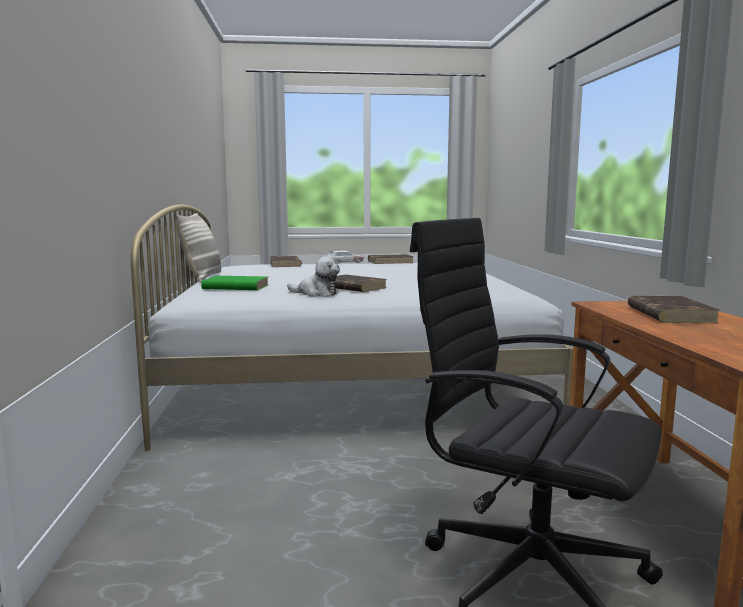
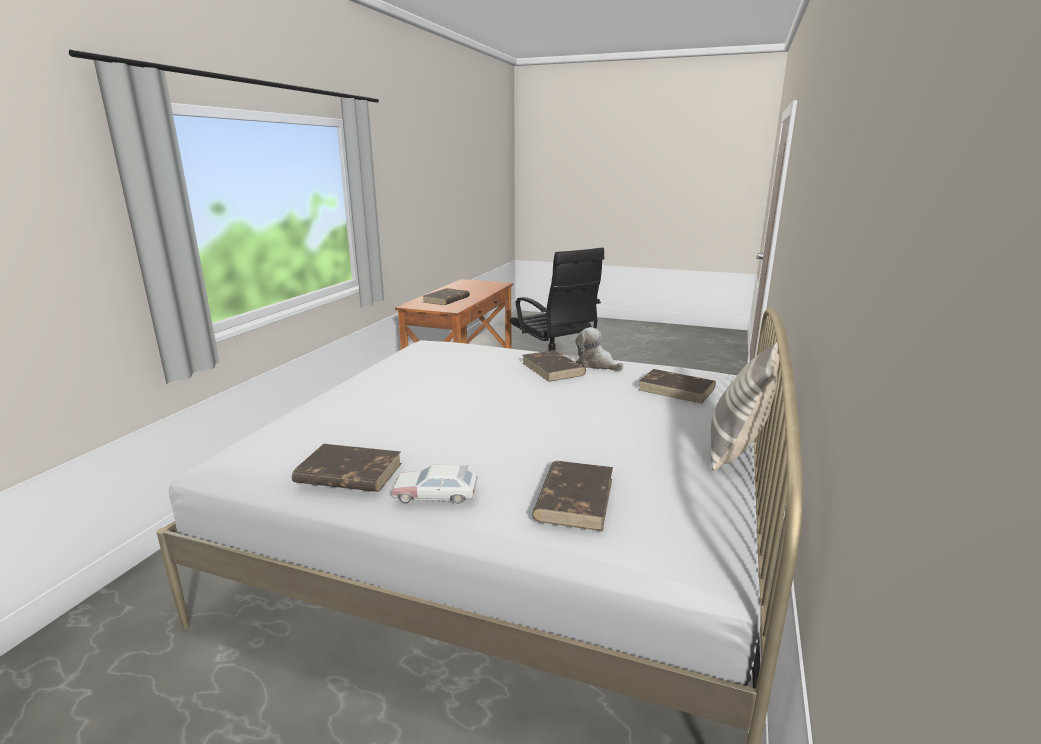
camera: 155 degrees left, 10 degrees up
(235, 287) = (677, 389): green book -> brown book

